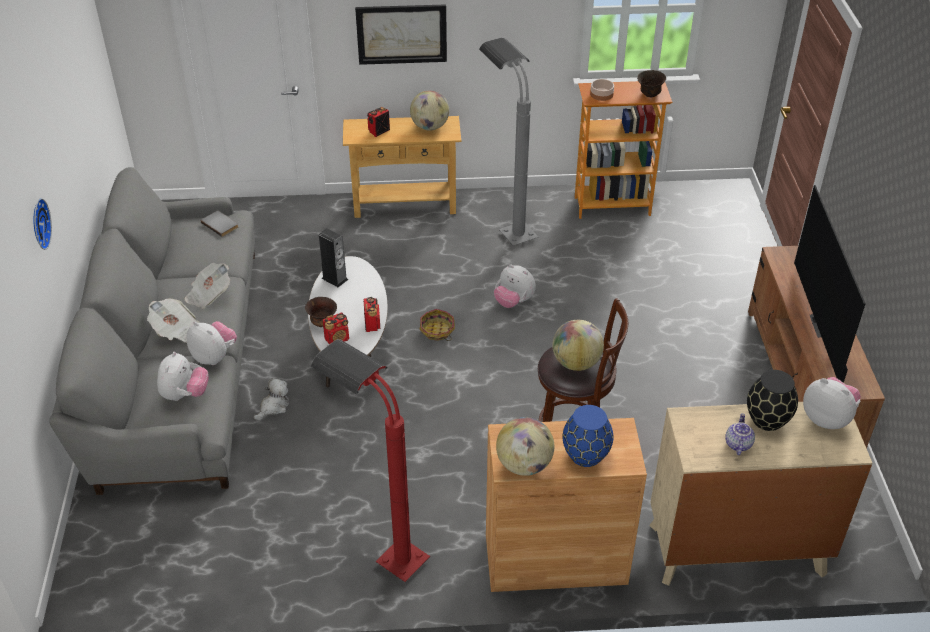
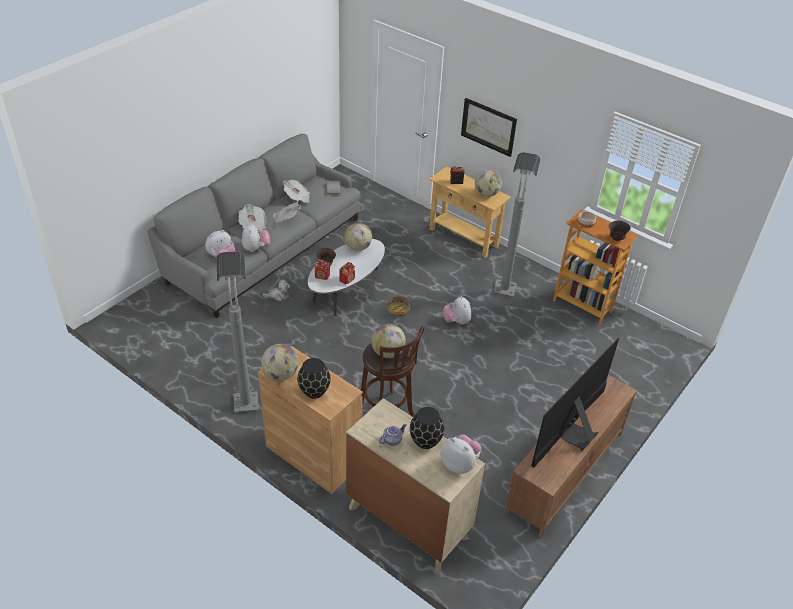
camera: 40 degrees right, 0 degrees up
(38, 224) = (195, 130): wall clock -> none
(187, 261) = (297, 197): none -> newspaper
(334, 279) = (358, 247): speaker -> globe
(381, 548) = (244, 390): red floor lamp -> grey floor lamp
(586, 455) = (314, 391): blue vase -> black vase
(827, 418) = (459, 464): plush toy -> plush toy turned 45 degrees counterclockwise

